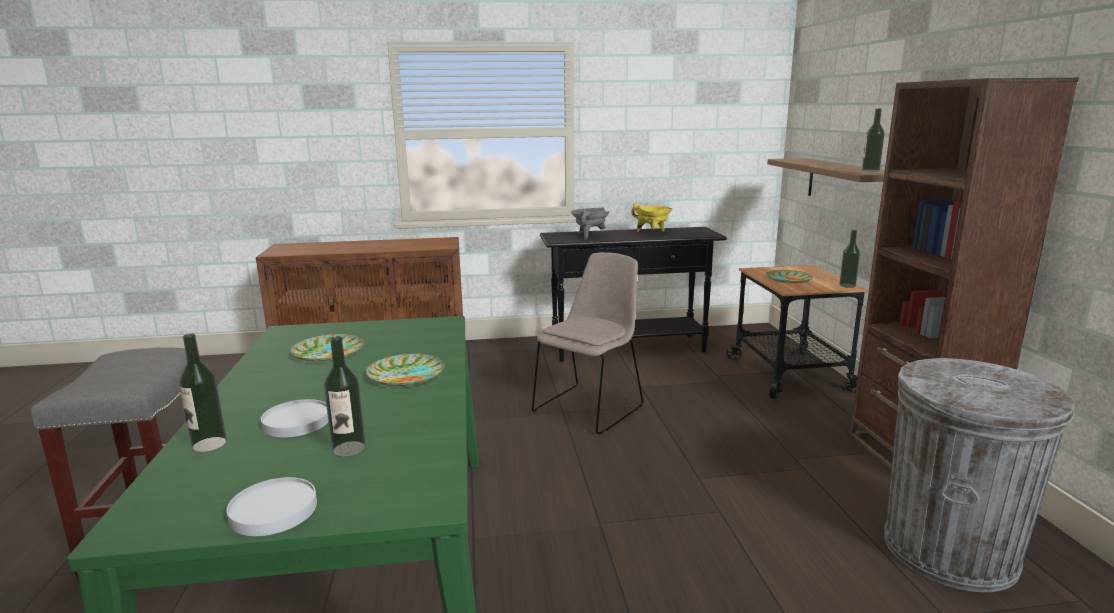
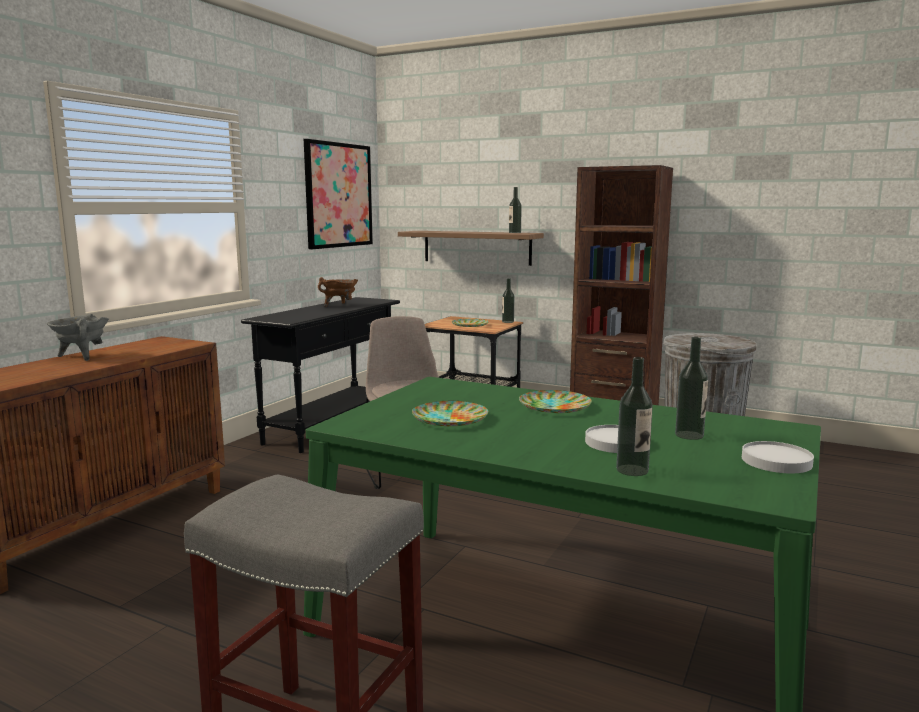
camera: 55 degrees left, 5 degrees down
(589, 236) = (302, 314): grey cooking pot -> grey cooking pot (81, 356)
(652, 233) = (340, 305): yellow cooking pot -> brown cooking pot
(713, 117) = (338, 195): none -> picture

